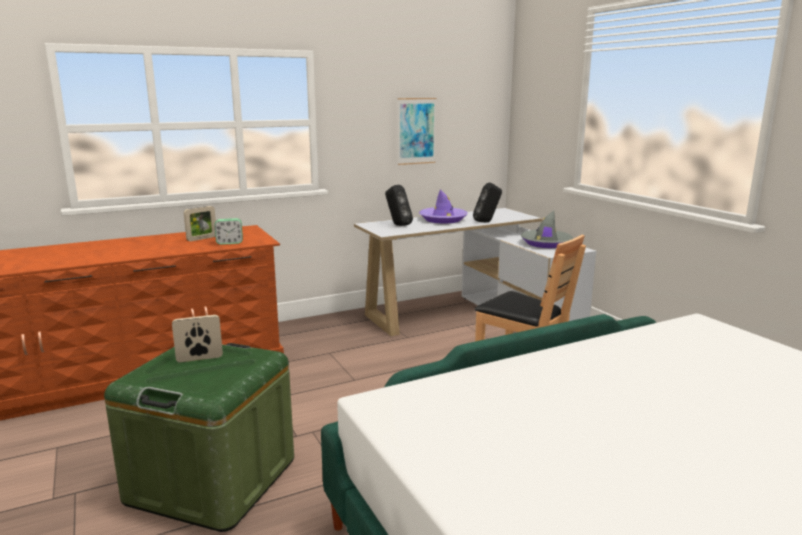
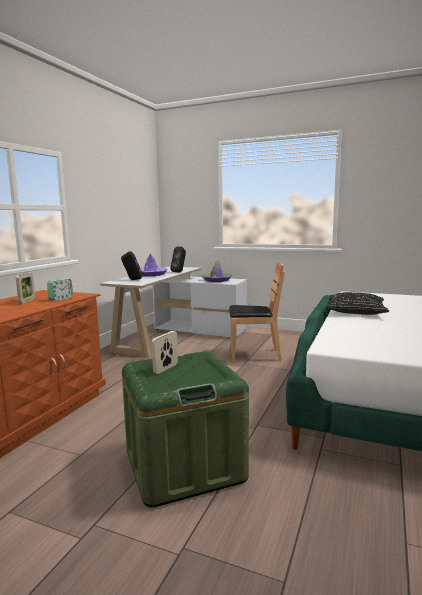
camera: 40 degrees left, 5 degrees down
(416, 131) = (119, 216): picture -> none
(598, 359) = (356, 311): none -> black pillow

